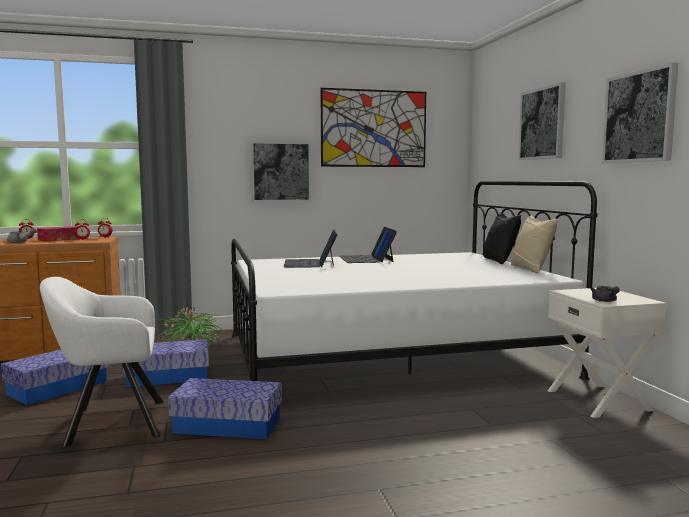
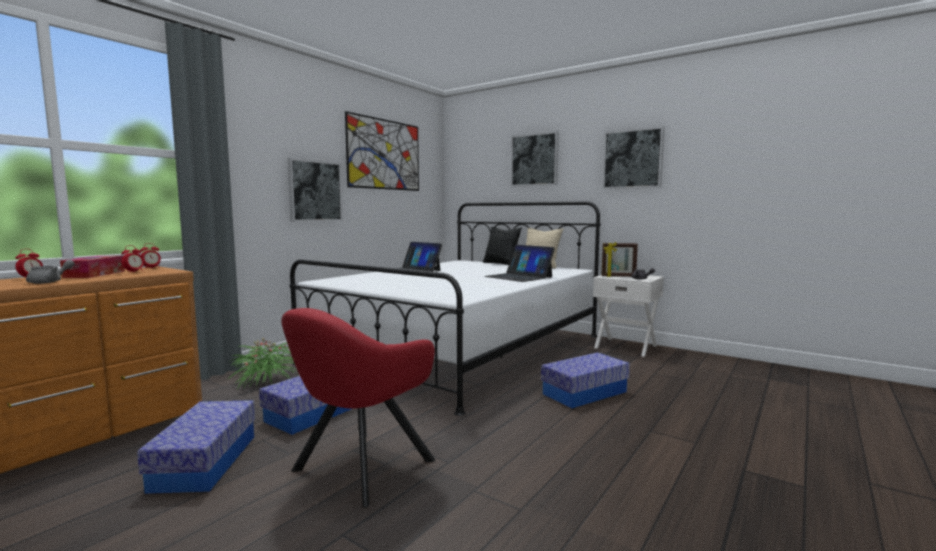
camera: 40 degrees left, 0 degrees up
(109, 422) = (358, 468): white armchair -> red armchair
(227, 425) = (467, 431): storage box -> storage box (584, 393)
(310, 263) = (381, 278): laptop -> laptop (519, 277)
(588, 293) = (618, 276): none -> picture frame

